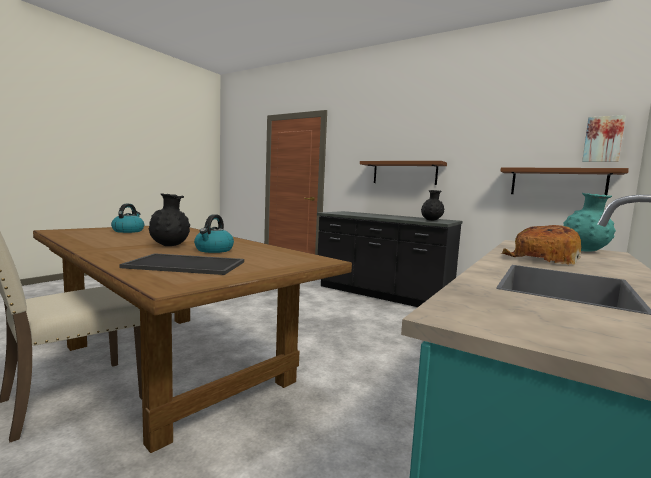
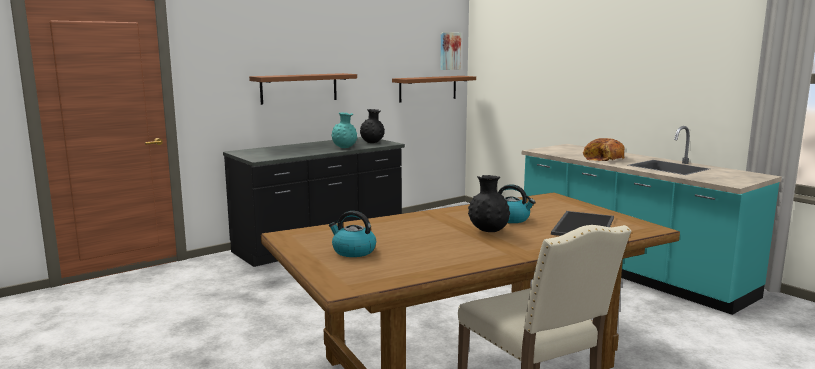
camera: 70 degrees left, 5 degrees up
(584, 251) = (569, 148): turquoise vase -> turquoise vase (344, 148)

